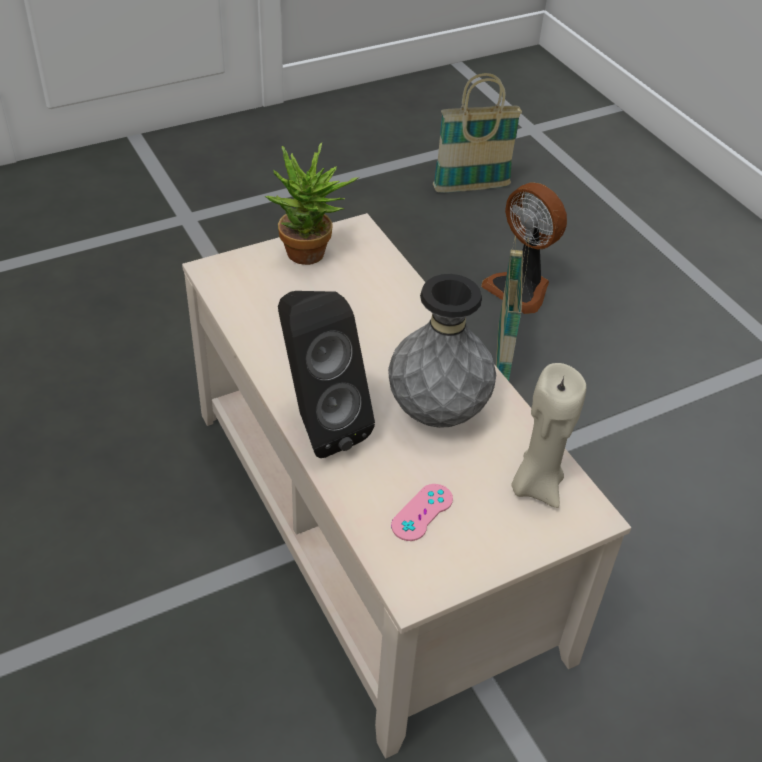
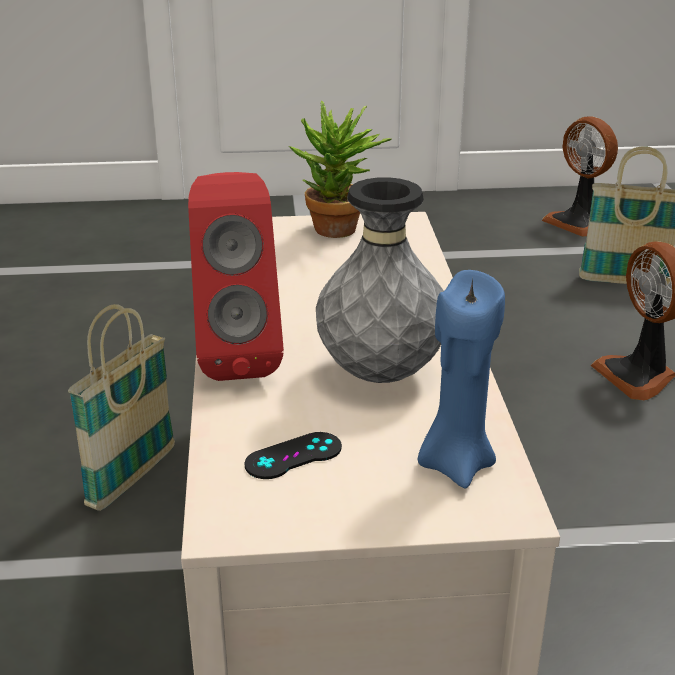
camera: 25 degrees right, 15 degrees down
(318, 424) = (238, 357): black speaker -> red speaker
(407, 125) = (578, 222): none -> fan
(422, 512) = (293, 456): pink game controller -> black game controller
(501, 360) = (581, 436): basket -> basket (132, 477)
(536, 485) = (455, 464): beige candle -> blue candle

